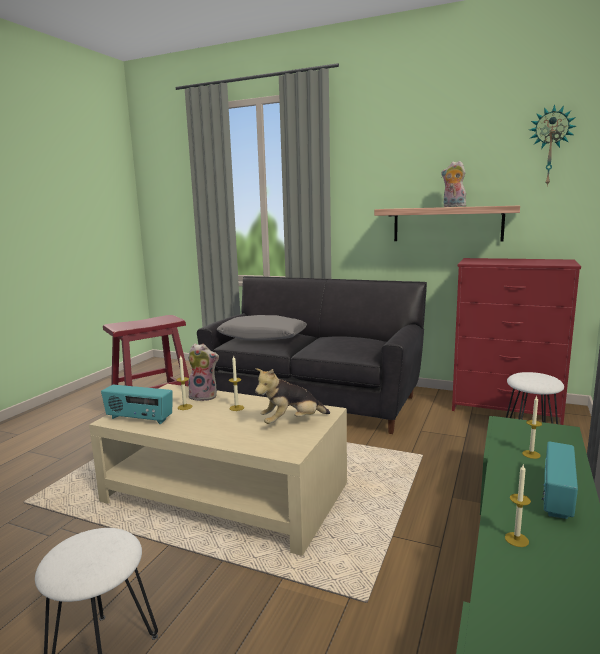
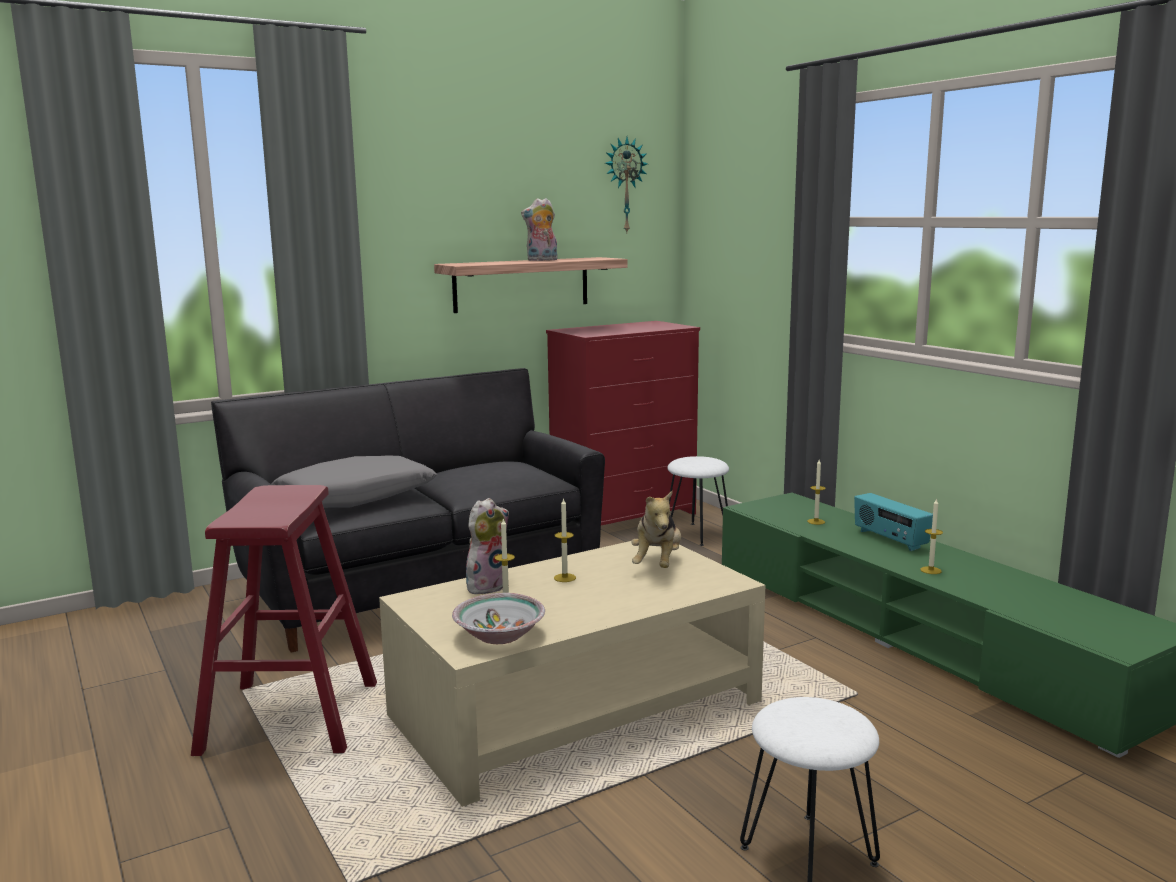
camera: 55 degrees left, 0 degrees up
(139, 419) = (499, 635): radio -> bowl

